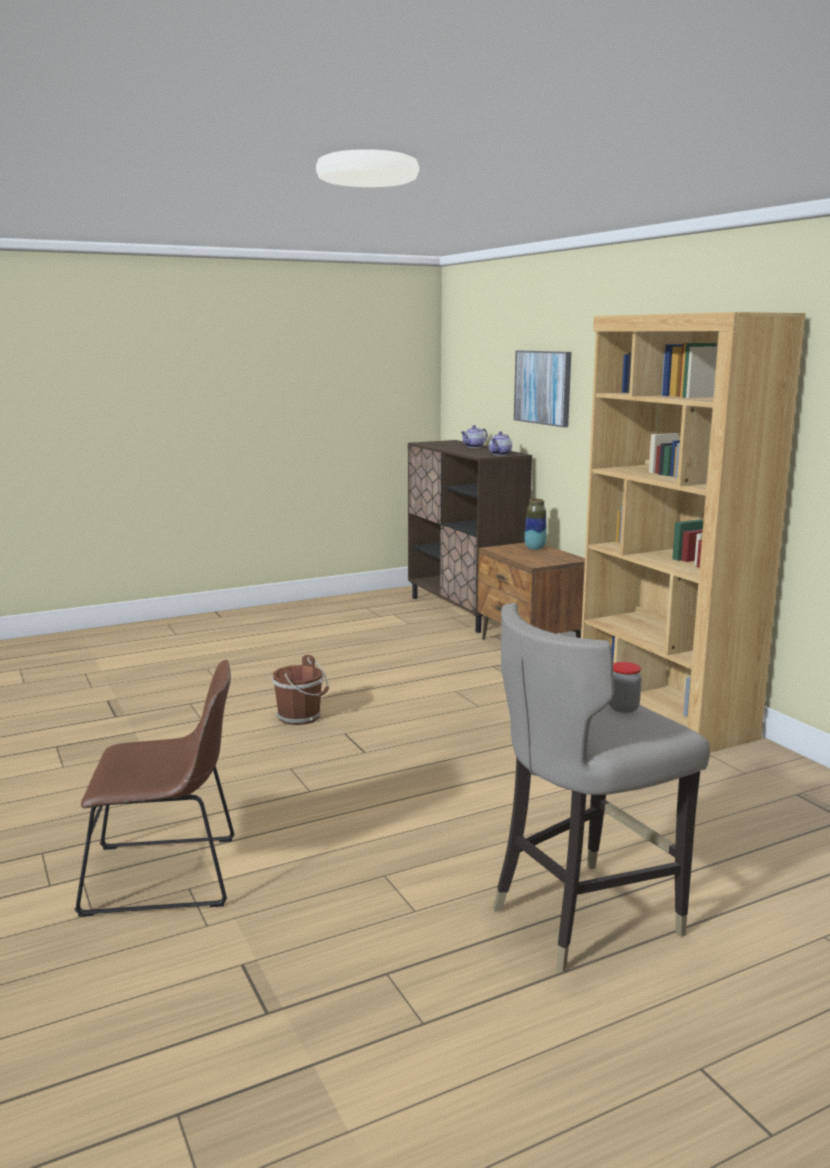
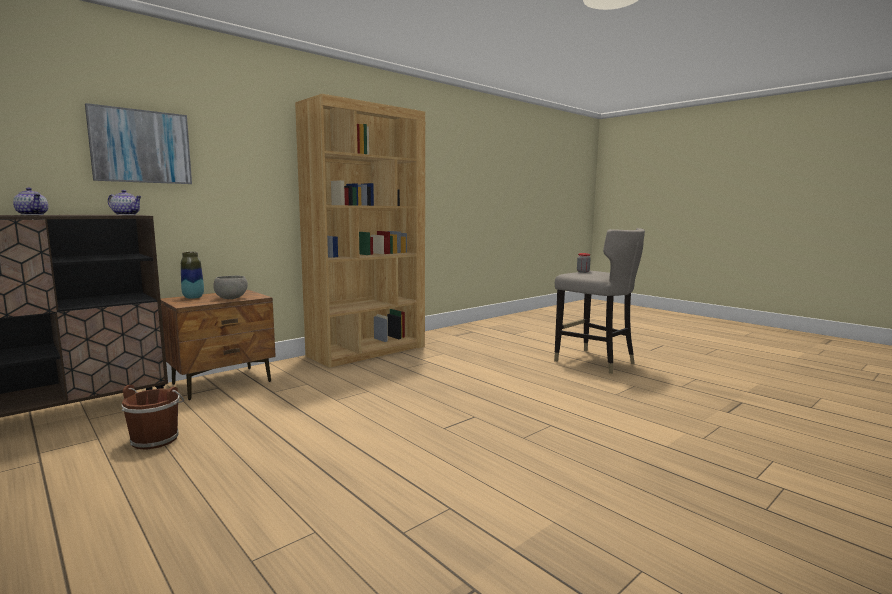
camera: 105 degrees left, 5 degrees down
(169, 875) = (703, 447): brown chair -> none
(301, 717) = (417, 452): brown bucket -> brown bucket (156, 439)
(526, 557) = (231, 298): none -> grey bowl

